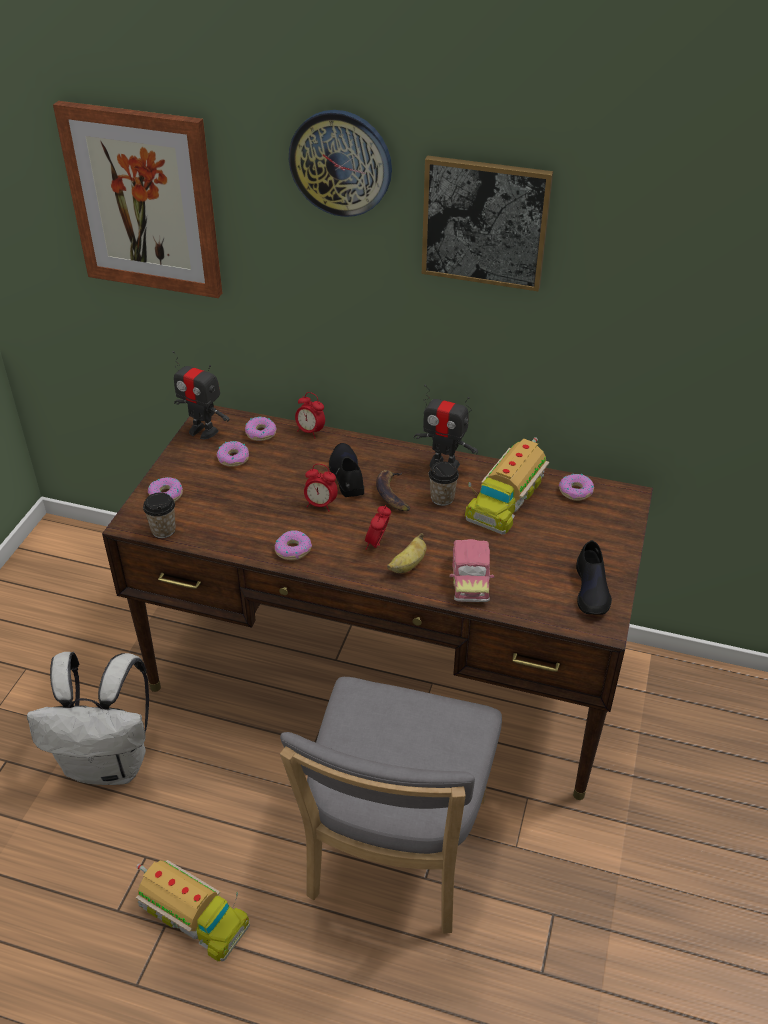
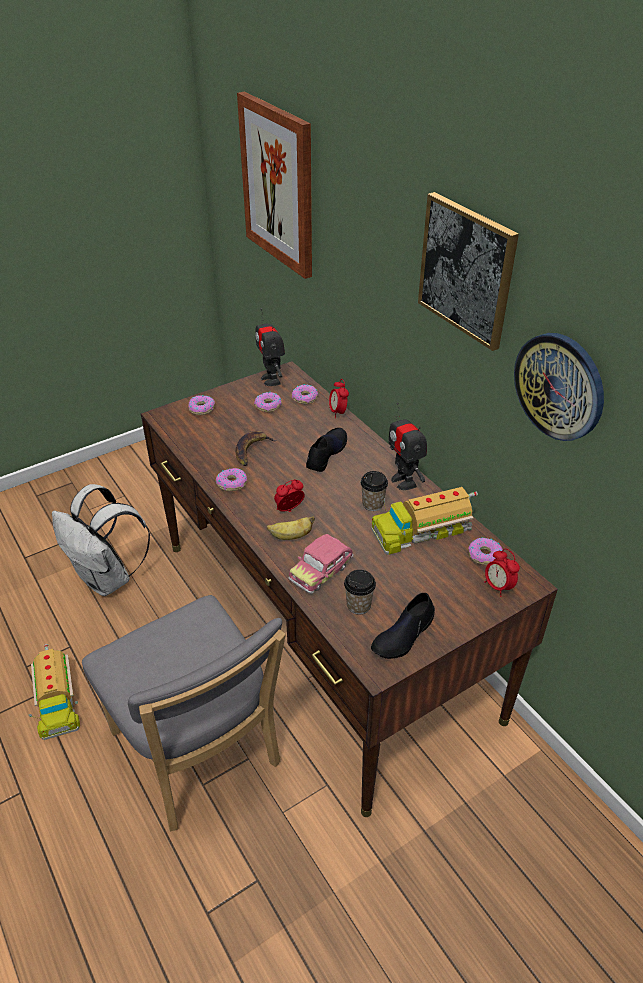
camera: 40 degrees right, 0 degrees up
(163, 530) = (174, 429): cup -> cup (358, 605)
(320, 505) = (285, 464): alarm clock -> alarm clock (498, 587)
(341, 163) = (382, 184): wall clock -> wall clock (559, 386)
(392, 494) = (341, 482): banana -> banana (252, 450)
(394, 856) = (199, 754): grey chair -> grey chair turned 90 degrees counterclockwise

